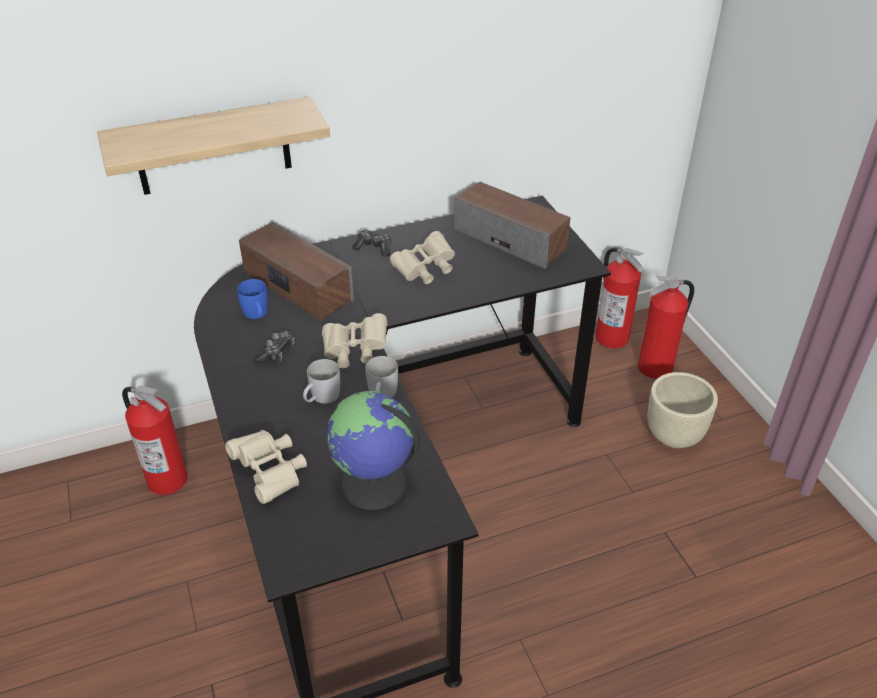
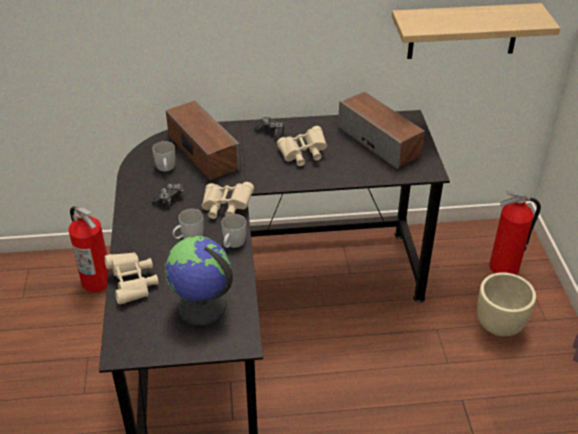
camera: 15 degrees right, 0 degrees up
(213, 147) = (155, 38): shelf -> shelf (463, 31)
(257, 315) = (166, 168): blue mug -> white mug
(612, 337) = (476, 236): fire extinguisher -> none

